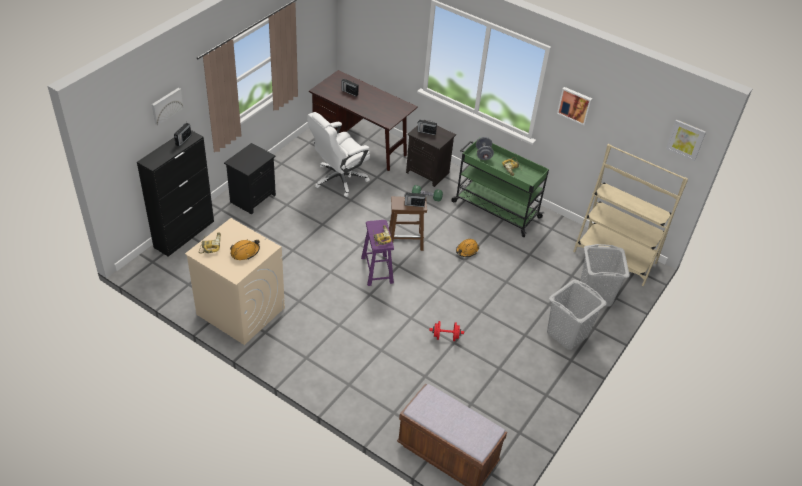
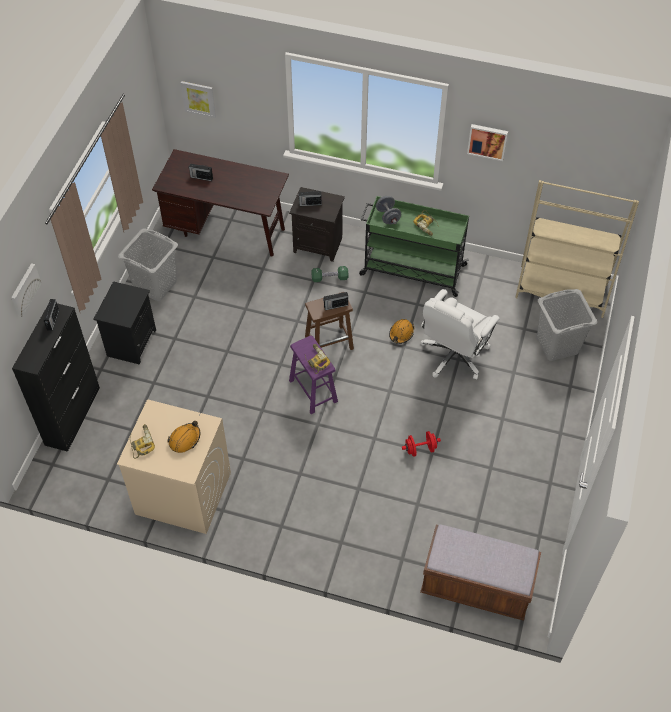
camera: 15 degrees left, 10 degrees up
(339, 179) = (220, 285): white office chair -> white office chair (453, 356)
(567, 334) = (545, 403): grey laundry basket -> grey laundry basket (155, 285)
(686, 139) = (626, 157): picture -> picture (198, 98)

